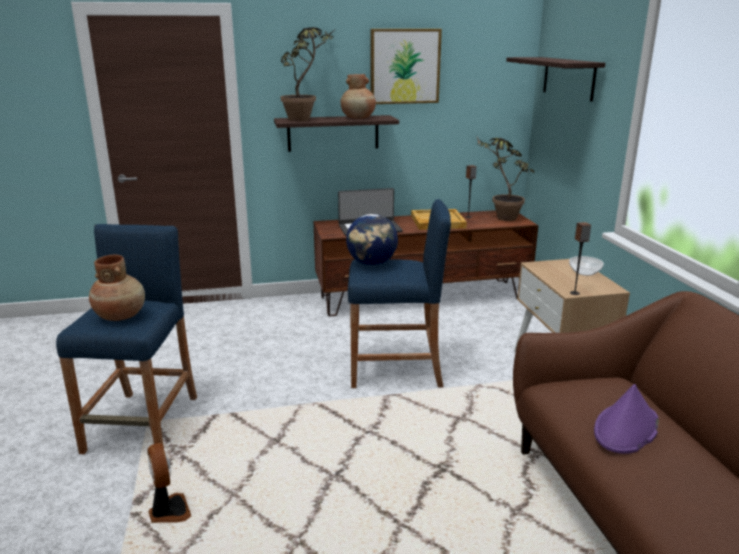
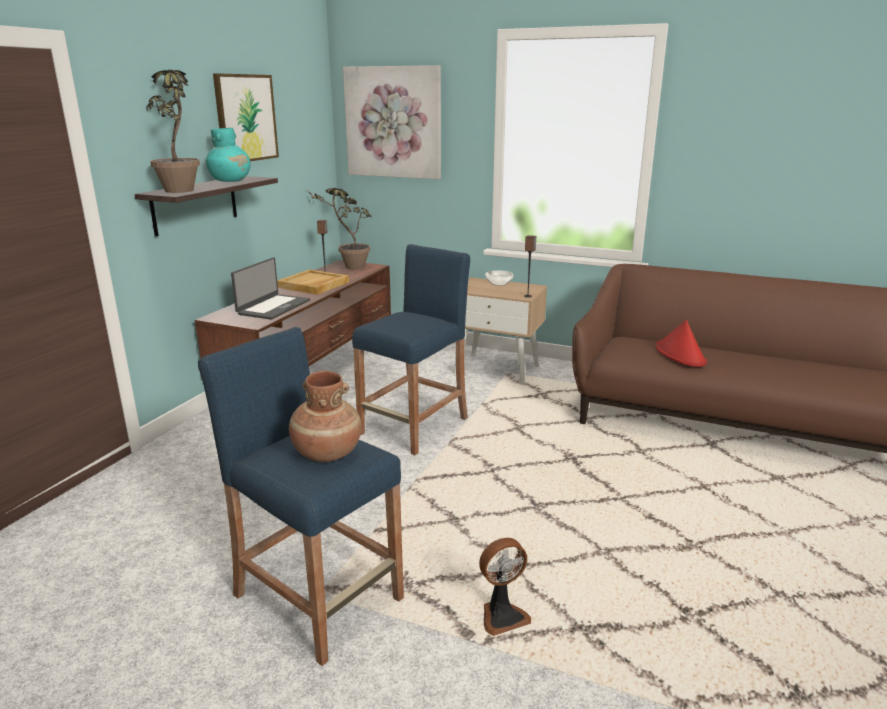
camera: 55 degrees left, 0 degrees up
(169, 512) = (502, 616): fan -> fan turned 150 degrees clockwise
(358, 118) = (231, 181): brown vase -> turquoise vase
(372, 264) = (389, 323): globe -> none
(568, 78) = (393, 122): shelf -> picture
(626, 428) = (680, 354): purple hat -> red hat

